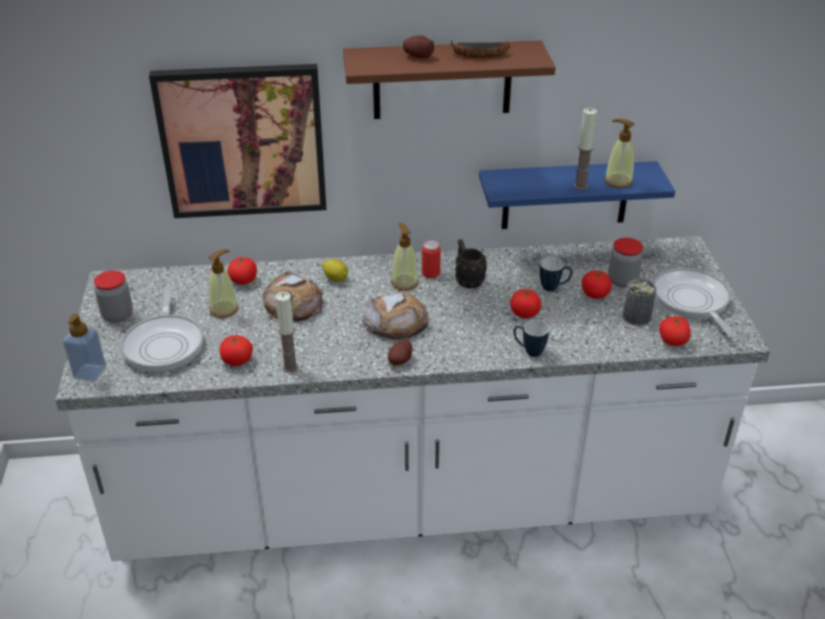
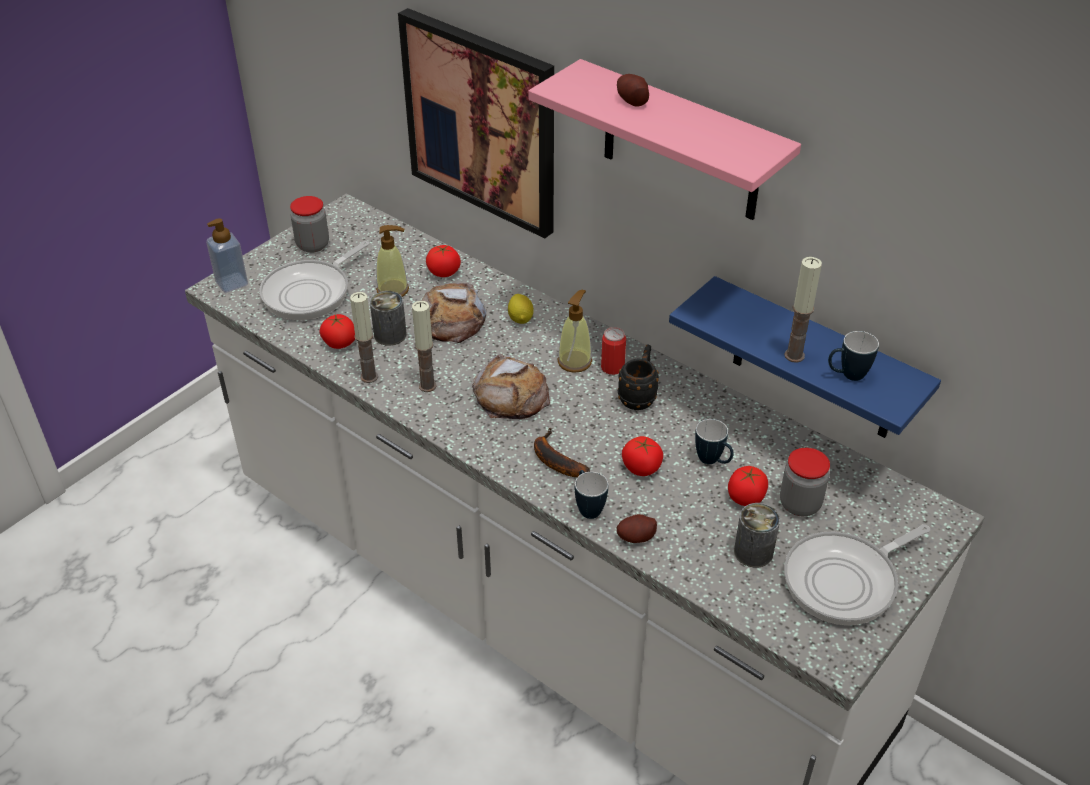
camera: 45 degrees right, 5 degrees up
(265, 335) = (390, 334): none -> can
(337, 349) = (427, 386): none -> candle
(400, 361) = (461, 434): potato -> potato (635, 537)
(442, 80) = (681, 143): brown shelf -> pink shelf
(475, 54) = (694, 126): banana -> banana (554, 460)
(618, 181) = (847, 375): soap dispenser -> mug
(672, 341) = (751, 605): tomato -> none
(692, 302) = (845, 581): frying pan -> frying pan turned 150 degrees counterclockwise

